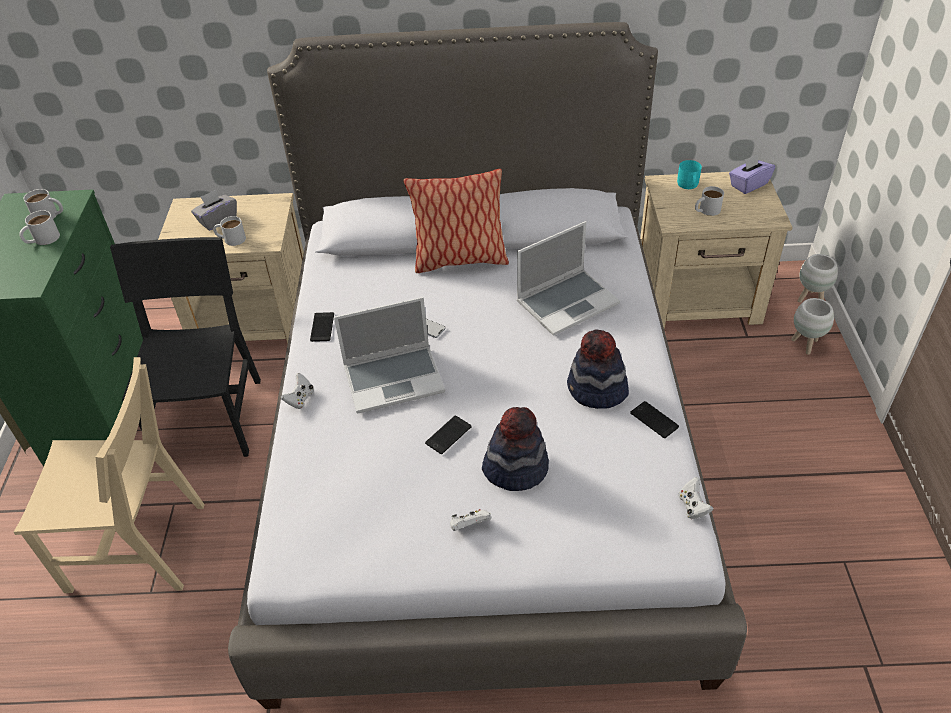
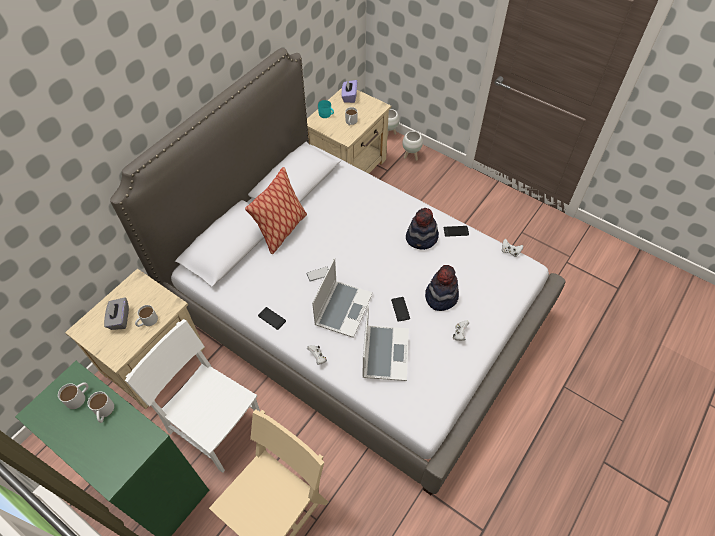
camera: 55 degrees left, 10 degrees up
(211, 419) = (216, 426): black chair -> white chair
(567, 302) = (356, 210): laptop -> laptop (384, 353)

